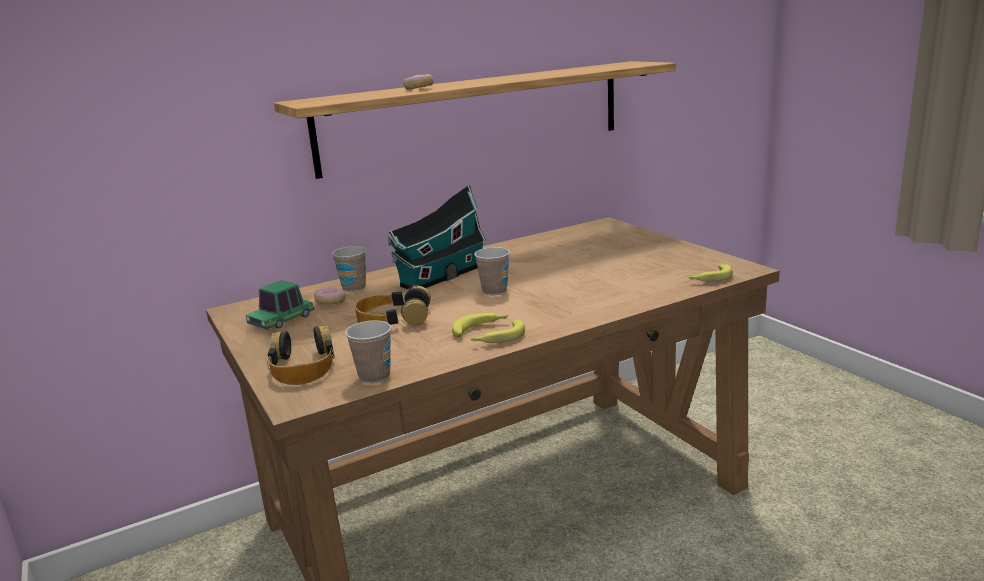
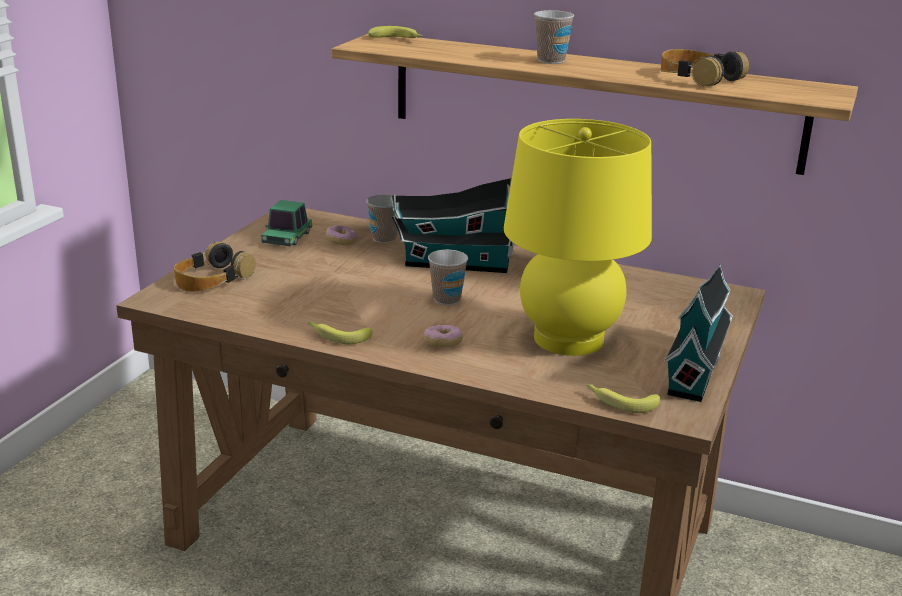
camera: 50 degrees right, 5 degrees up
(282, 320) = (287, 238): toy car -> toy car turned 75 degrees counterclockwise
(374, 376) = (218, 311): cup -> cup (551, 60)
(393, 319) = (335, 278): headphones -> headphones (698, 77)
(419, 89) = (483, 56): donut -> donut (443, 344)
(480, 329) = (351, 321): banana -> banana (397, 40)
(607, 272) = (568, 339): none -> yellow table lamp
(686, 252) = (696, 367): none -> toy house

